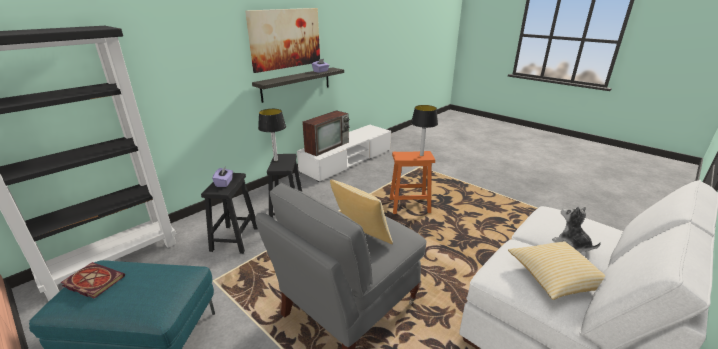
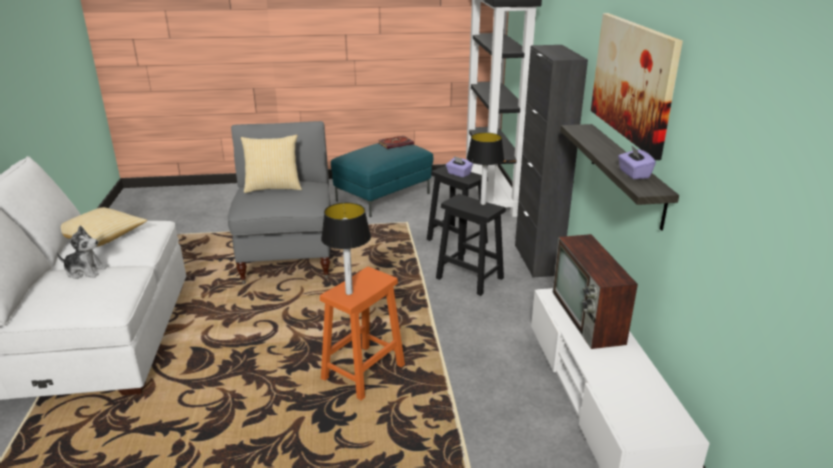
camera: 130 degrees right, 0 degrees up
(240, 201) = (537, 260): none -> black cabinet

